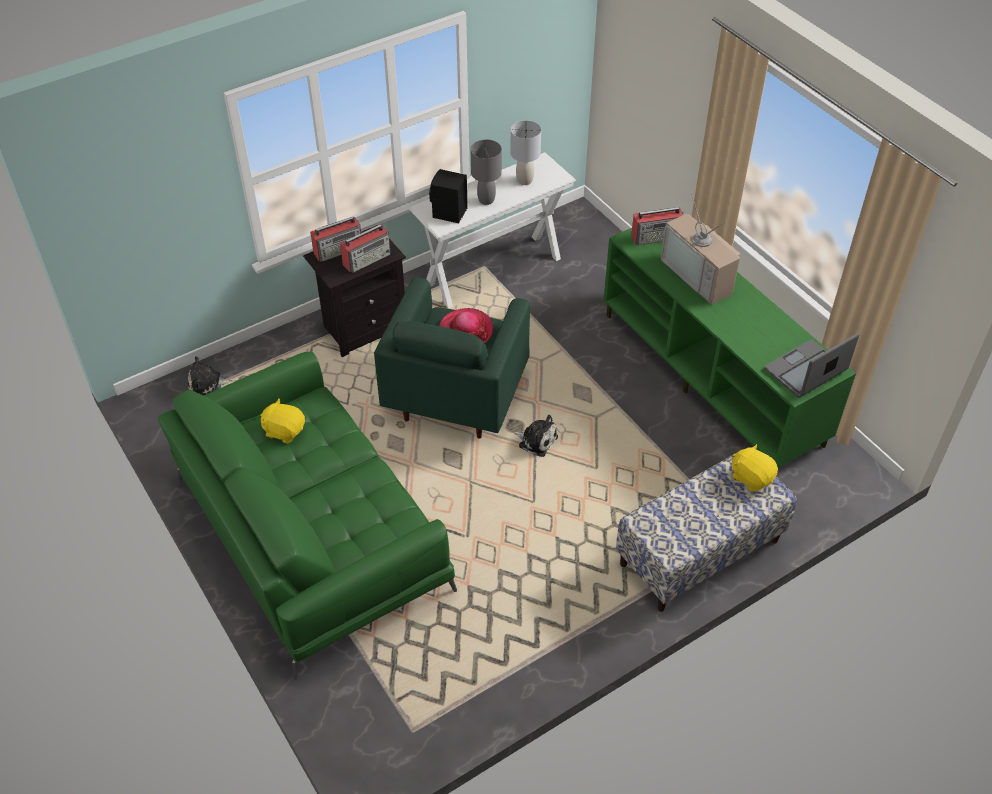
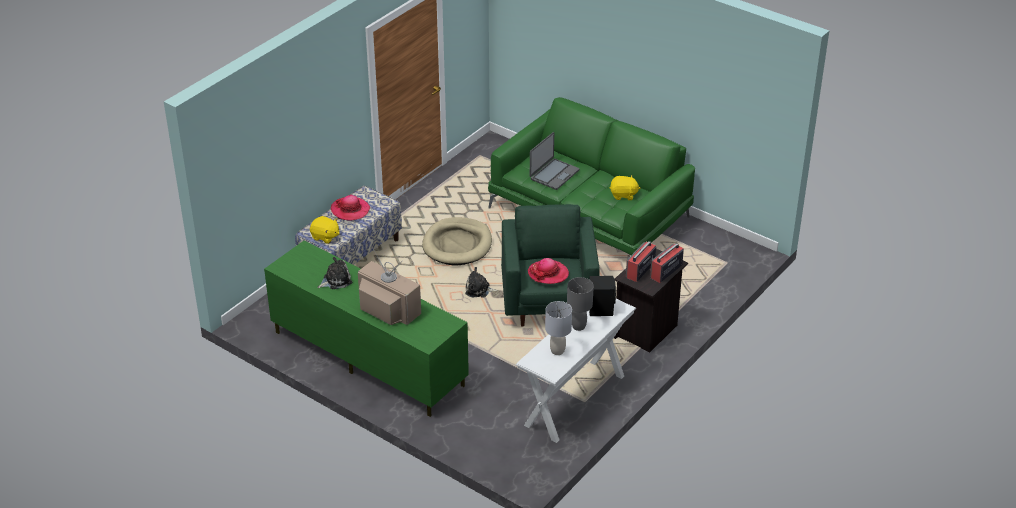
camera: 160 degrees right, 10 degrees down
(208, 385) = (723, 269): plush toy -> plush toy (335, 280)
(534, 529) = (457, 244): none -> beige dog bed
(656, 237) = (430, 330): radio -> none
(703, 521) = (350, 210): none -> hat
(806, 371) = (298, 262): laptop -> laptop (554, 174)

